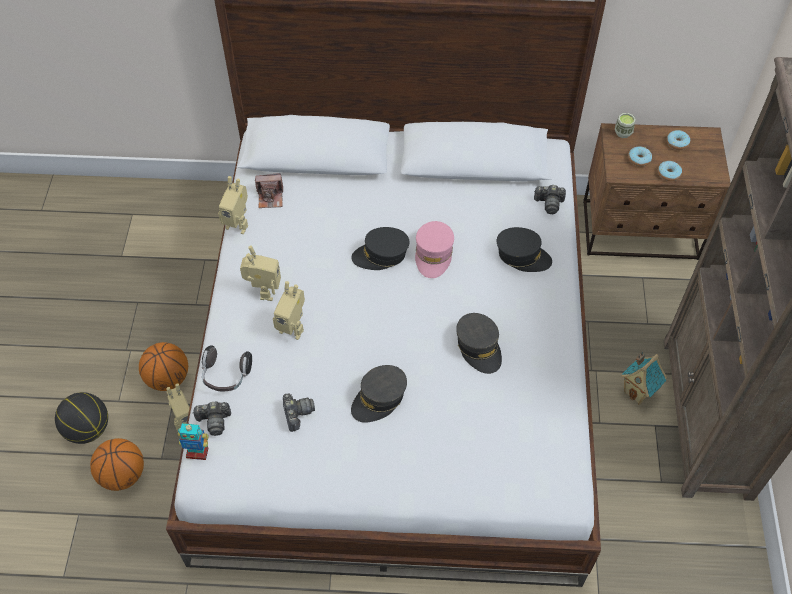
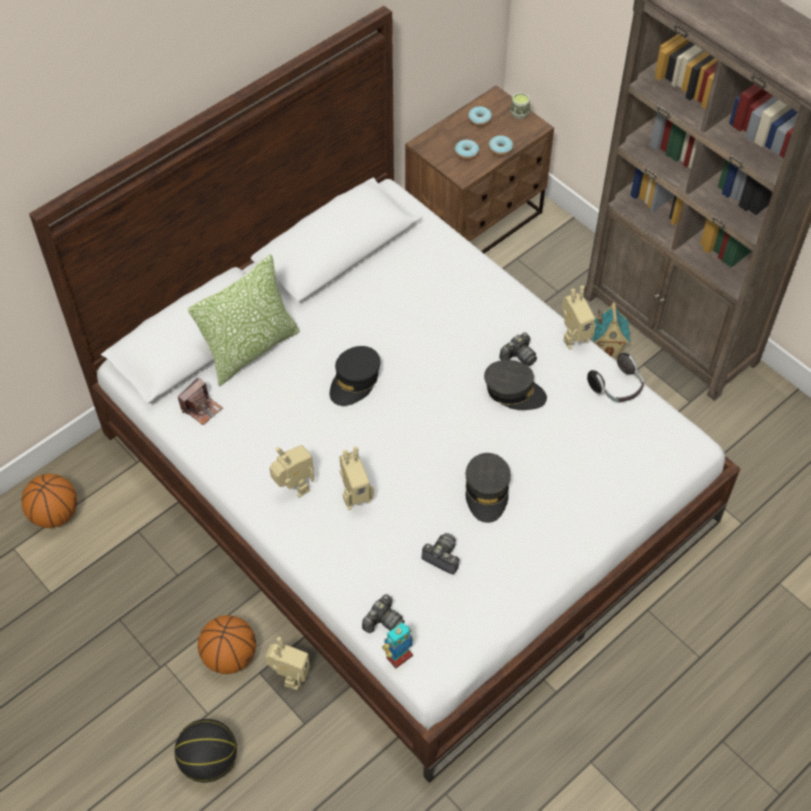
camera: 45 degrees left, 0 degrees up
(123, 475) = (288, 766): basketball -> basketball (55, 514)
(226, 376) = (347, 580): headphones -> headphones (617, 388)
(238, 224) = (201, 453): toy robot -> toy robot (573, 338)
(342, 184) = (250, 349): none -> pillow
(433, 254) = (395, 348): pink cap -> none
(522, 256) = (464, 296): black cap -> none
(549, 203) = (437, 239): camera -> camera (518, 356)
(623, 132) = (430, 139): cup -> cup (519, 113)

